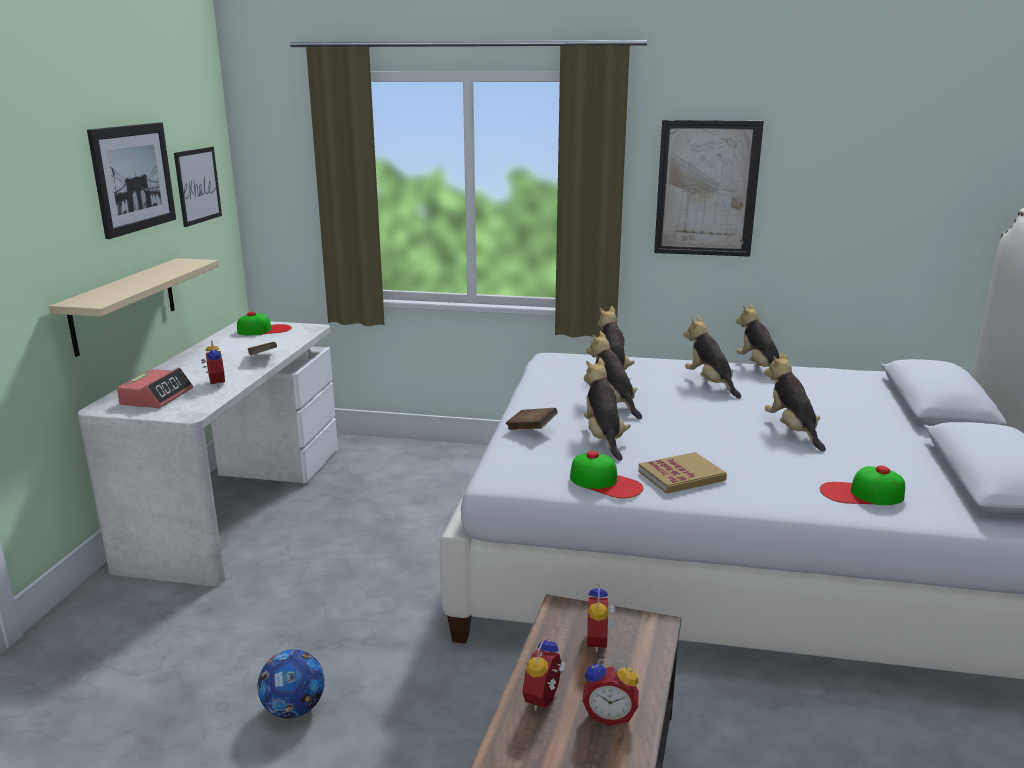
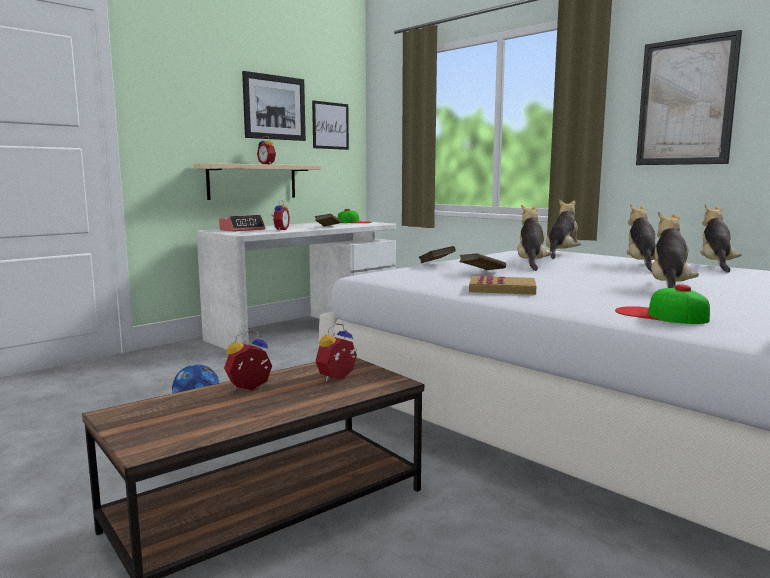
camera: 35 degrees right, 10 degrees down
(604, 438) = (482, 272): plush toy -> brown book
(605, 482) = (434, 284): cap -> none
(609, 715) = (274, 405): alarm clock -> alarm clock (268, 164)

